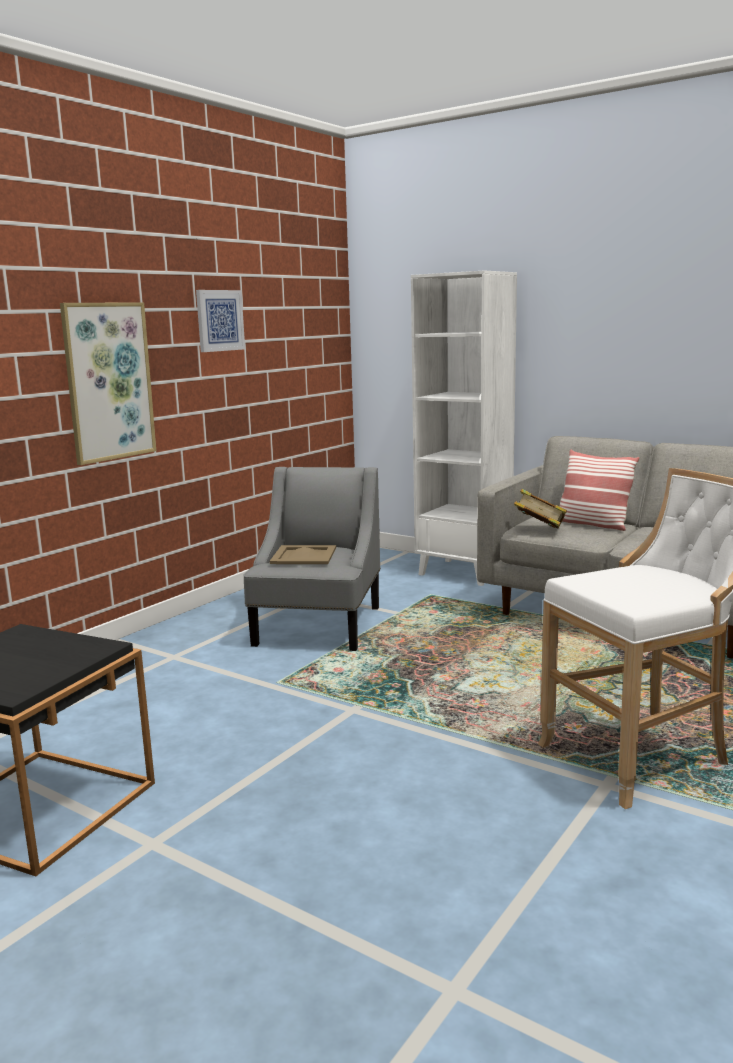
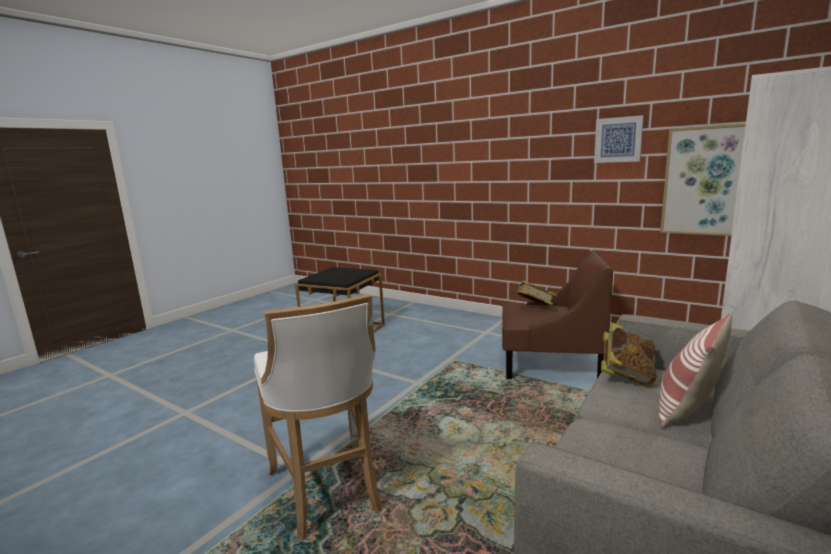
camera: 90 degrees right, 0 degrees up
(108, 381) = (519, 178): picture -> picture (702, 181)
(304, 555) = (534, 308): beige tray -> book
(318, 625) = (550, 364): grey armchair -> brown armchair

